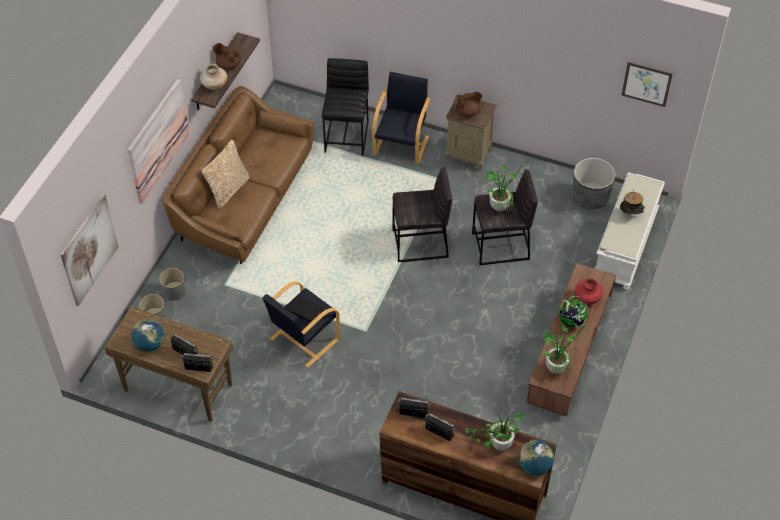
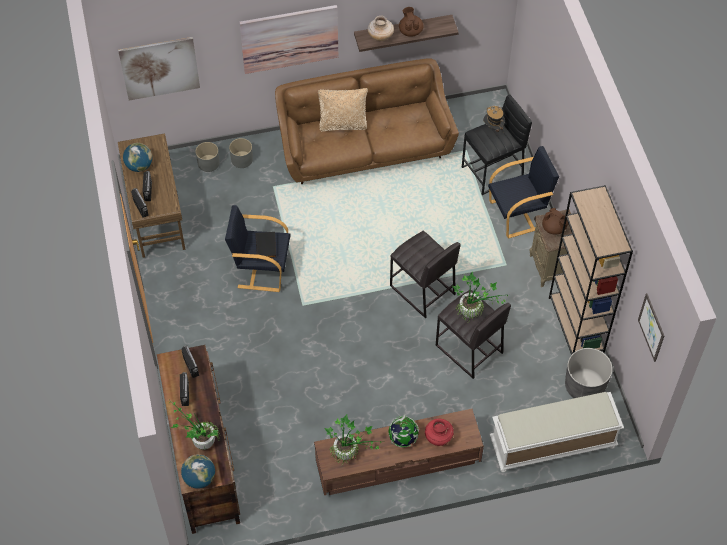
camera: 55 degrees right, 5 degrees up
(533, 170) = (576, 325): none -> beige bookcase
(630, 214) = (556, 419): hat -> hat (493, 128)

